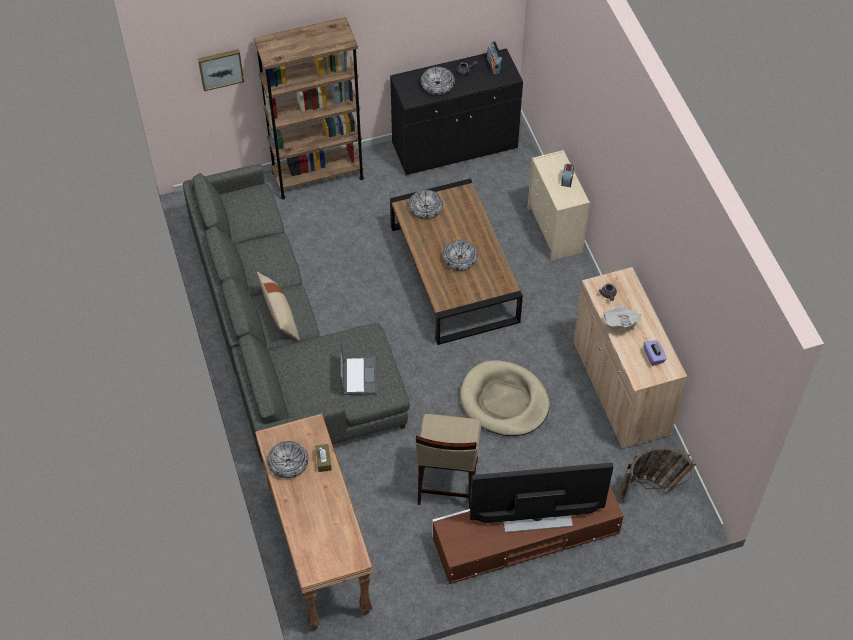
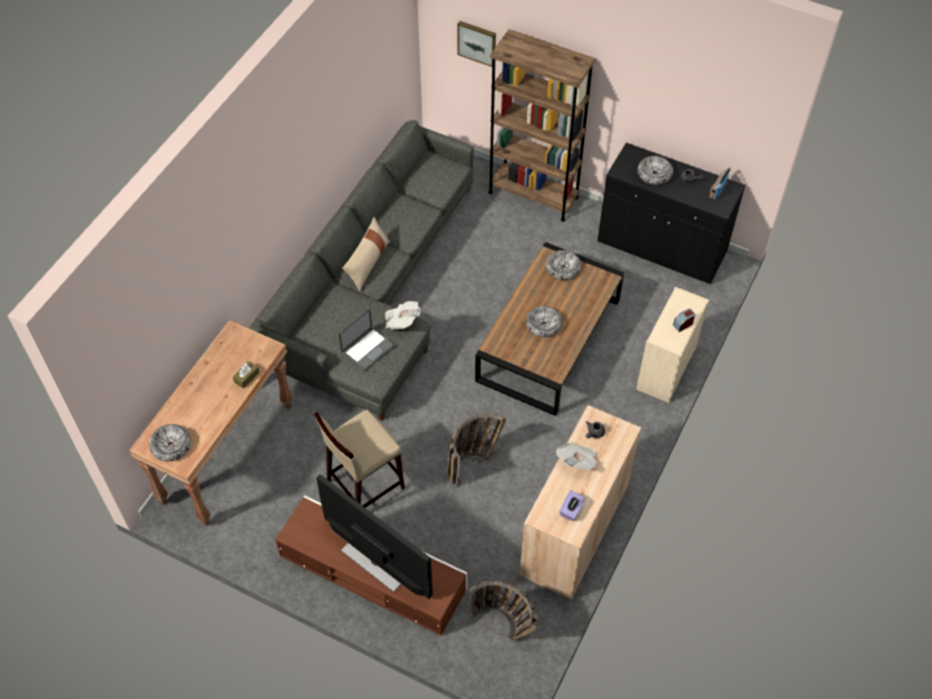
camera: 45 degrees right, 0 degrees up
(288, 463) = (223, 359): bowl -> bowl (171, 446)
(358, 336) = (401, 321): none -> newspaper
(504, 401) = (474, 463): beige dog bed -> basket

